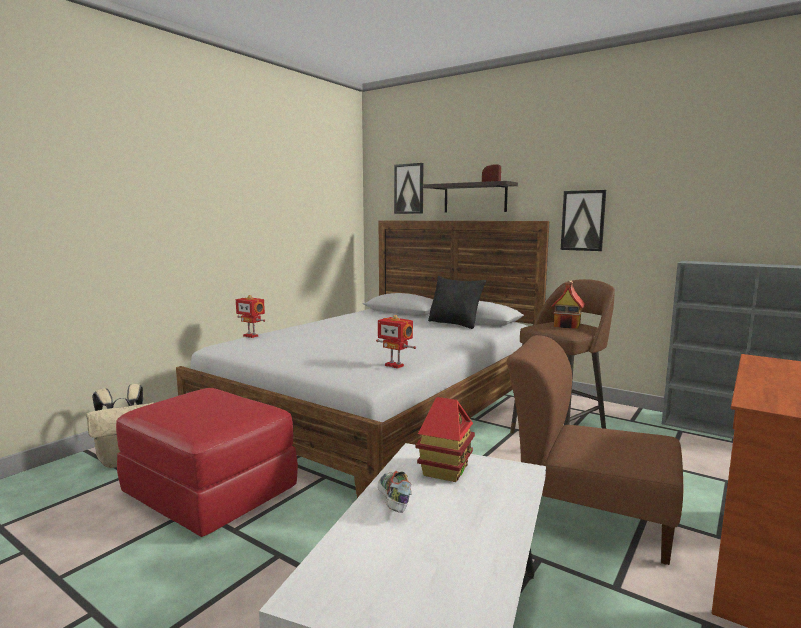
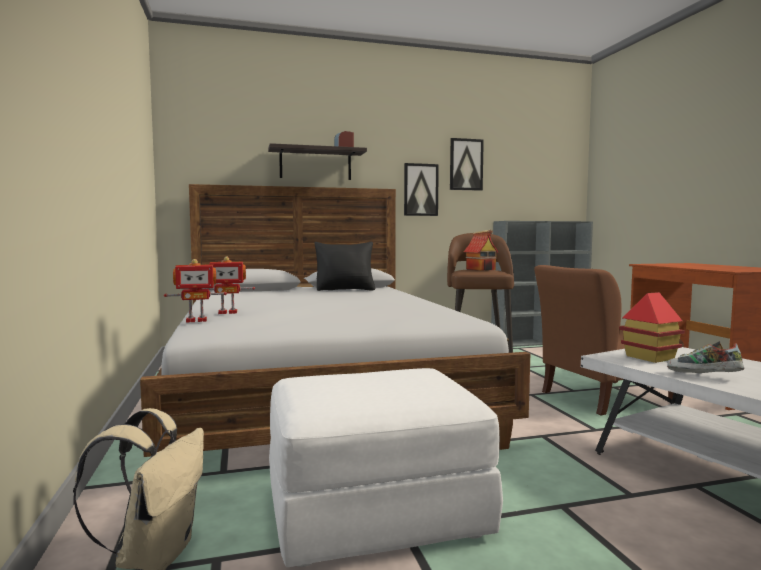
camera: 50 degrees left, 5 degrees down
(212, 492) = (376, 510): red ottoman -> white ottoman
(395, 365) = (442, 312): toy robot -> toy robot (228, 312)
(409, 189) = (229, 149): picture -> picture (466, 164)

